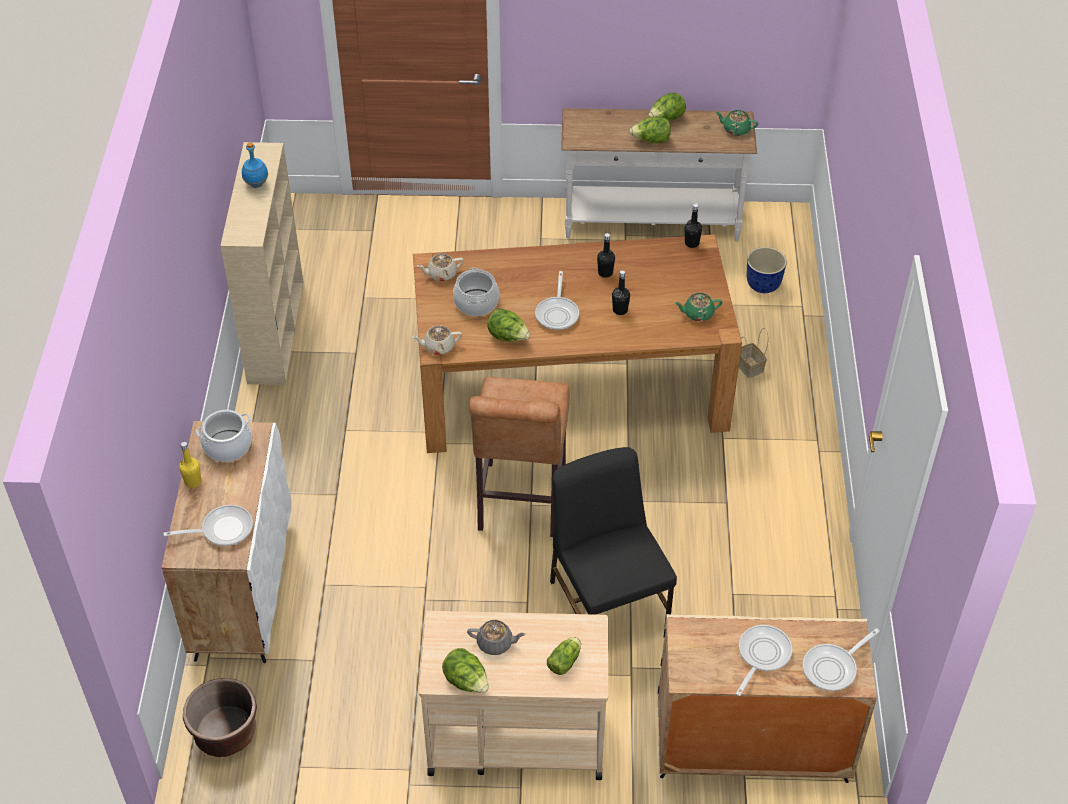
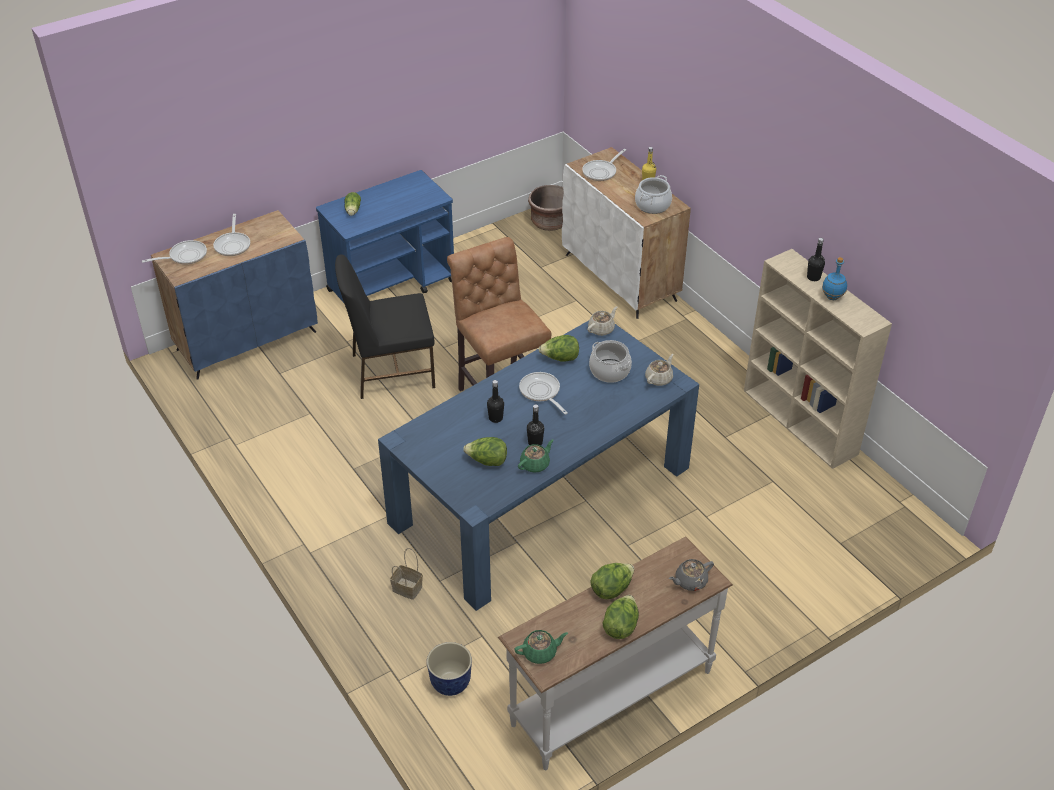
camera: 145 degrees right, 5 degrees down
(466, 681) = (400, 182): lettuce -> lettuce (487, 461)
(495, 643) = (399, 202): grey teapot -> grey teapot (690, 581)
(514, 737) = (392, 285): beige cart -> blue cart
(571, 386) = (541, 495): brown dining table -> blue dining table
(609, 602) = (391, 370): black chair -> black chair turned 135 degrees clockwise
(691, 243) = (485, 506): black bottle -> black bottle (813, 277)
(697, 314) = (431, 445): green teapot -> green teapot (535, 464)
(750, 747) = (247, 340): beige cabinet -> blue cabinet
(833, 668) = (185, 256): frying pan -> frying pan turned 45 degrees clockwise

